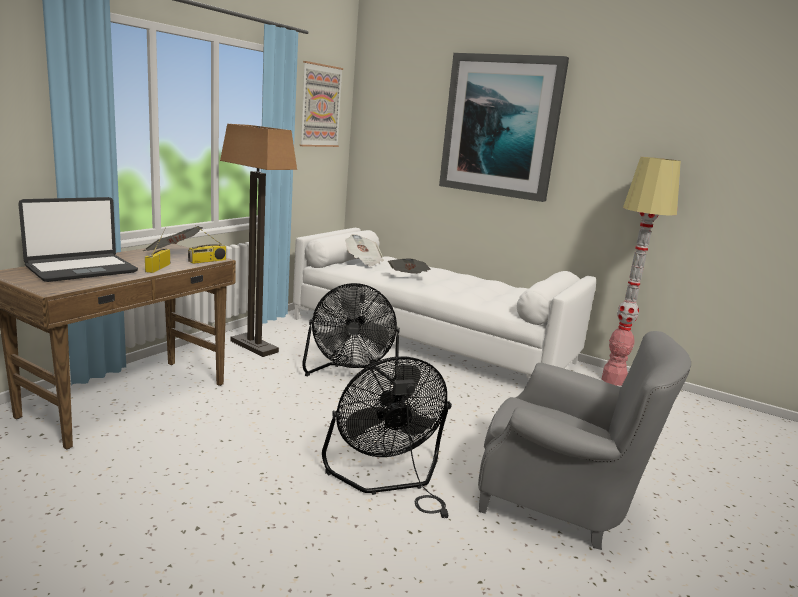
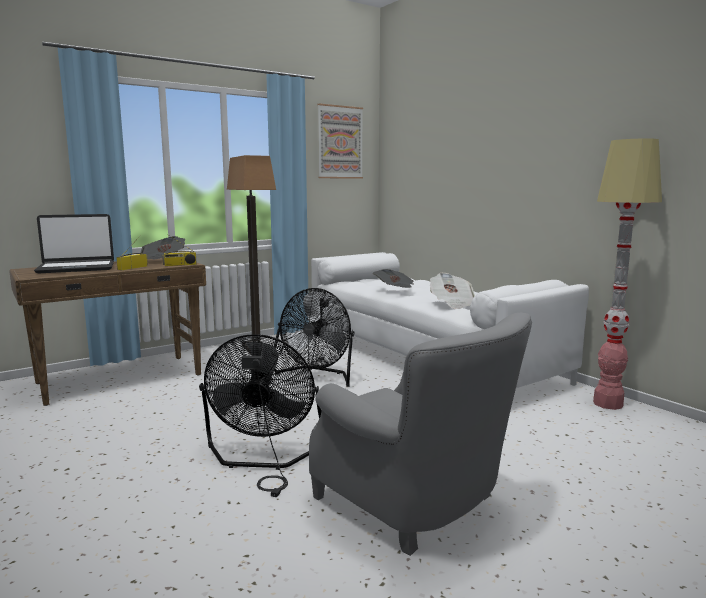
camera: 25 degrees right, 5 degrees down
(363, 261) = (372, 279): newspaper -> newspaper (452, 303)
(501, 126) = (492, 137): picture -> none

